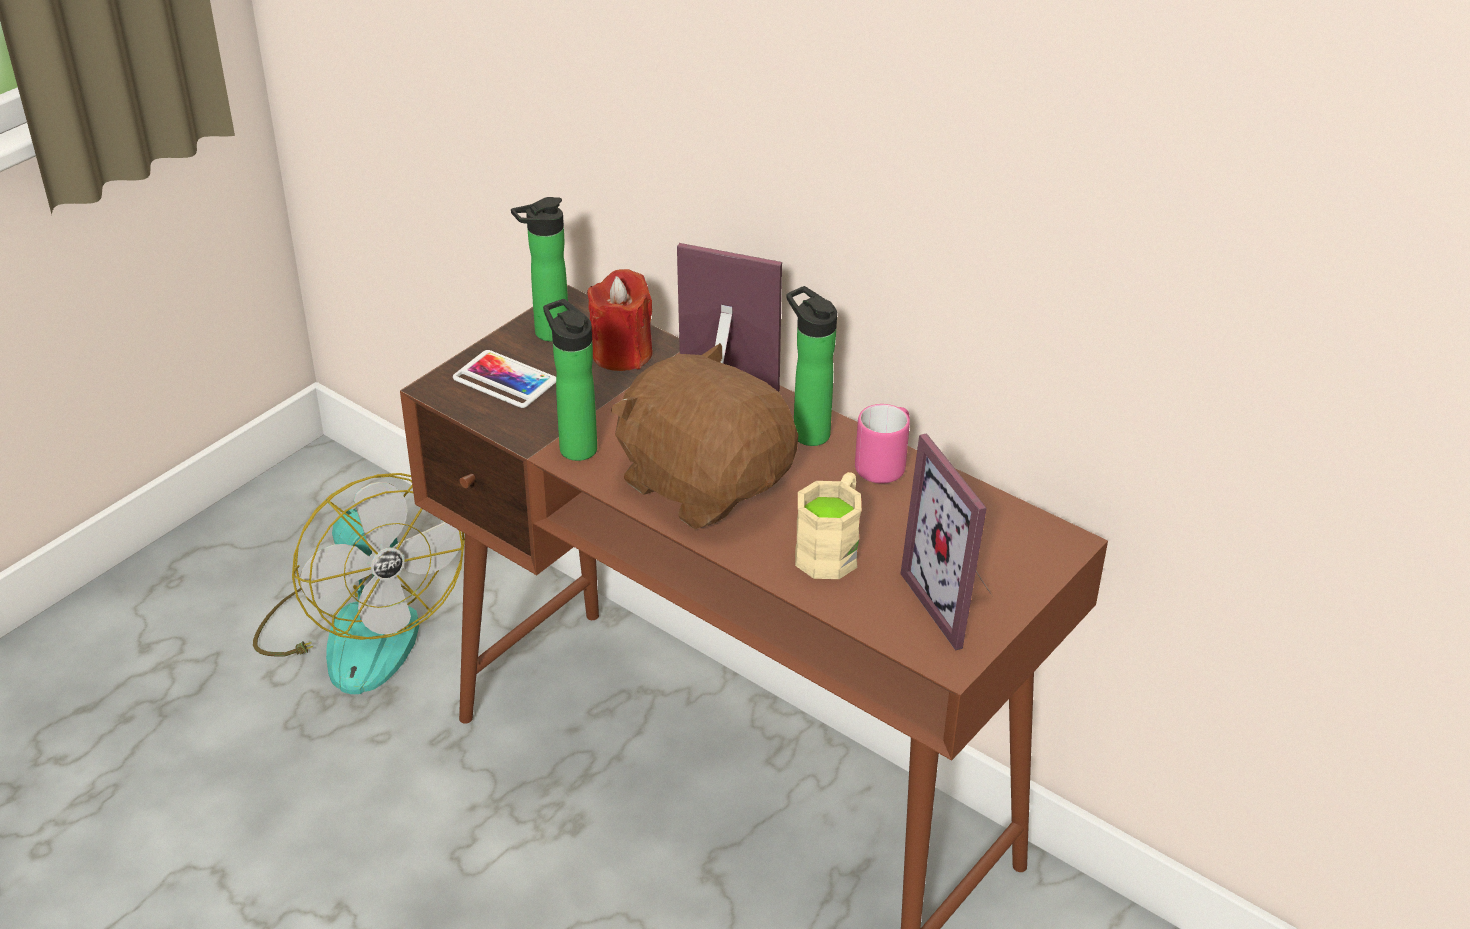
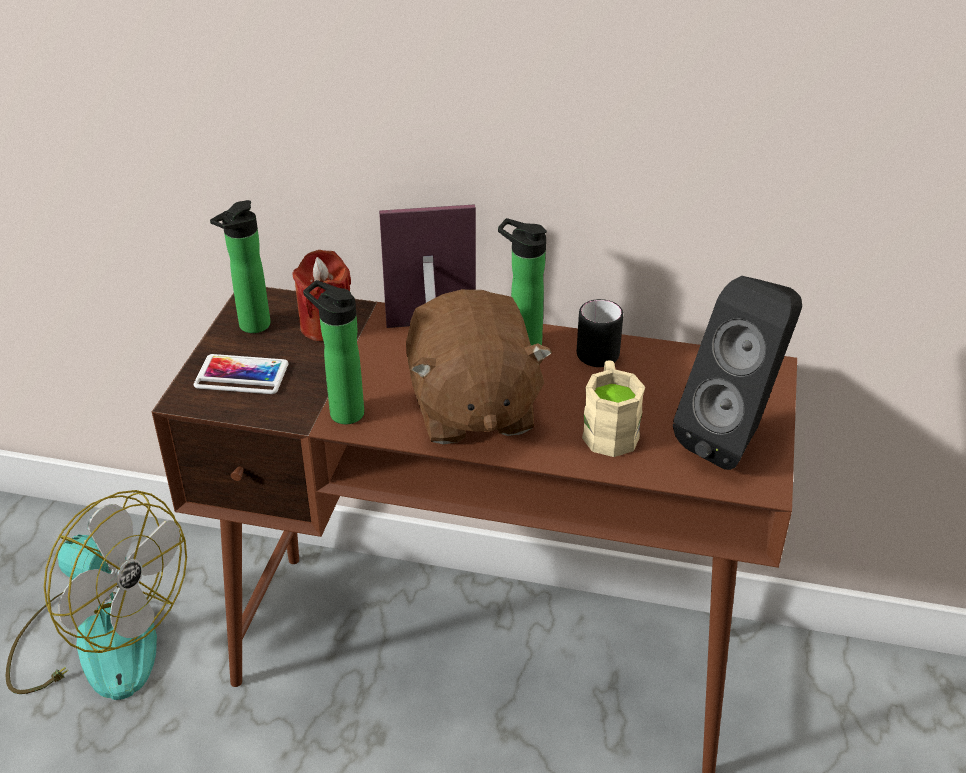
camera: 25 degrees left, 0 degrees up
(704, 483) = (471, 408): brown plush toy -> brown plush toy turned 120 degrees counterclockwise
(885, 465) = (598, 351): pink mug -> black mug
(958, 602) = (733, 439): picture frame -> black speaker

